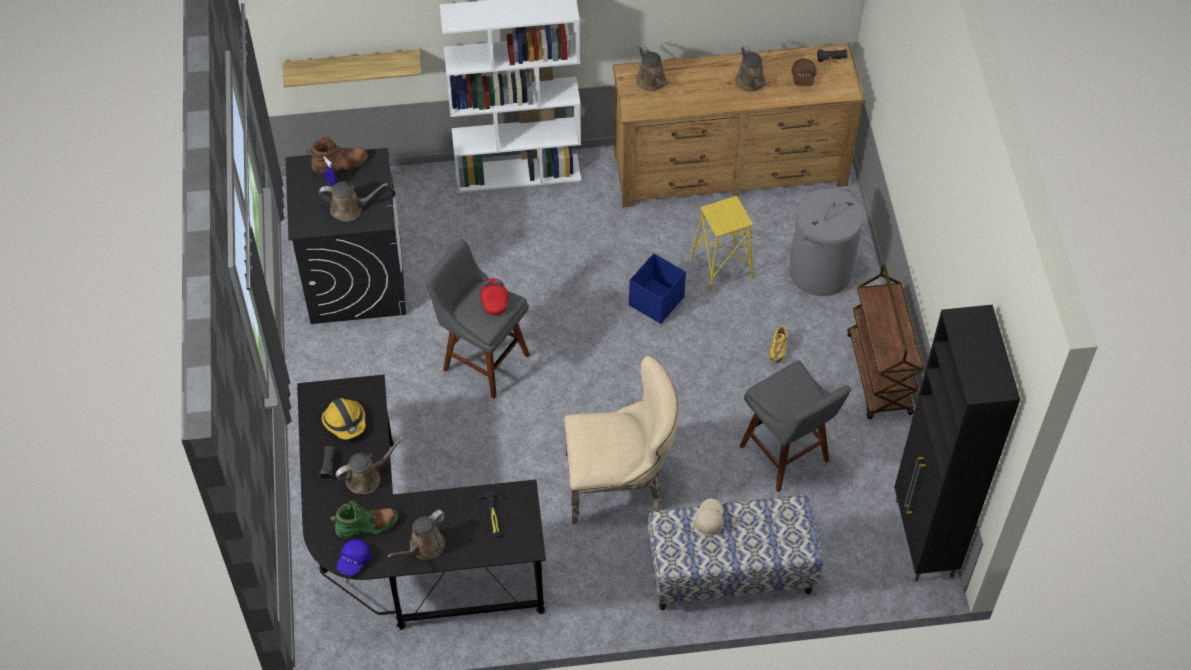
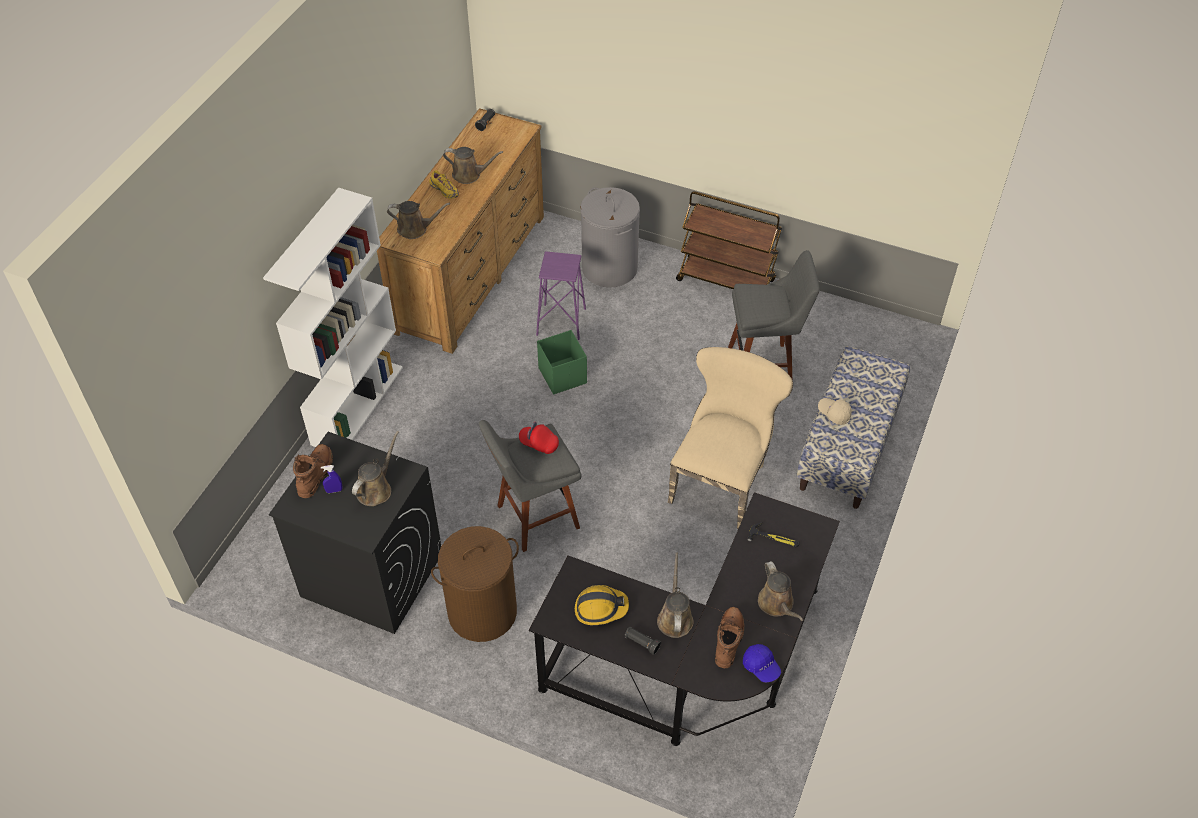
camera: 60 degrees left, 5 degrees down
(352, 67) = (219, 409): shelf -> none
(366, 372) = (482, 611): none -> brown laundry basket
(367, 526) = (729, 640): green boot -> brown boot
(657, 301) = (562, 375): blue storage box -> green storage box
(721, 268) = (561, 322): yellow stool -> purple stool
(778, 349) = (662, 325): yellow shoe -> yellow shoe (444, 191)
(803, 78) = (490, 146): brown cap -> none
(923, 539) = (883, 325): black cabinet -> none

